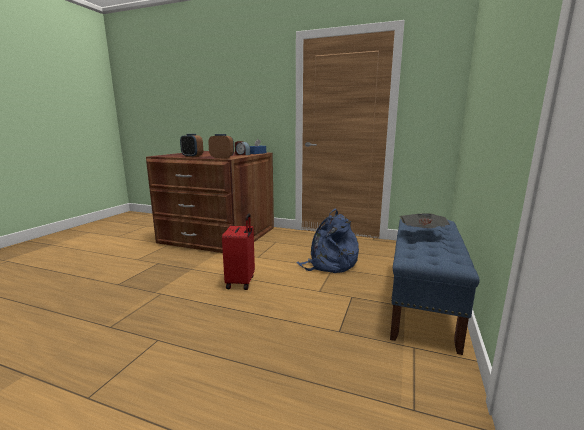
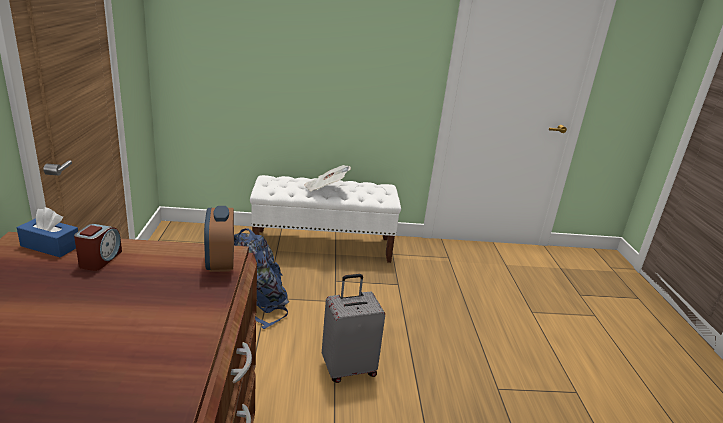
camera: 115 degrees left, 10 degrees up
(192, 156) = (187, 320): alarm clock -> none
(241, 282) = (348, 368): red suitcase -> grey suitcase
(422, 302) = (323, 246): blue bench -> white bench

